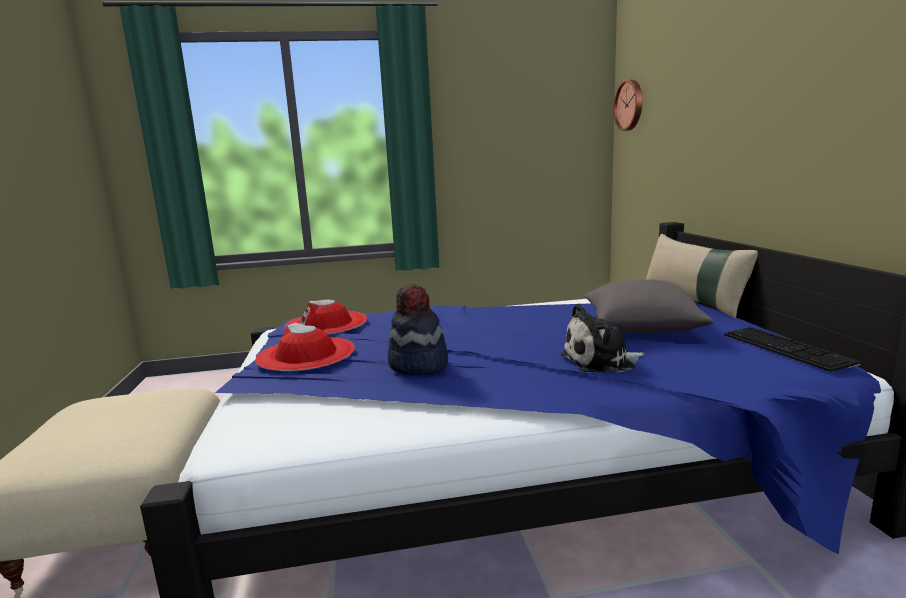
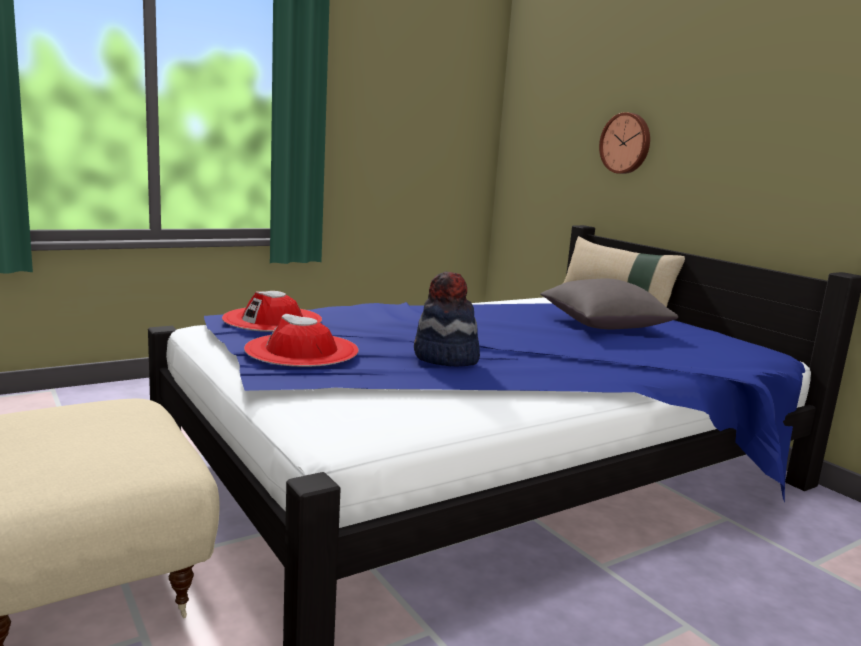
camera: 25 degrees left, 0 degrees up
(602, 362) = (604, 353): plush toy -> none
(630, 105) = (527, 99): wall clock -> wall clock (626, 143)
(788, 348) = (732, 340): keyboard -> none

